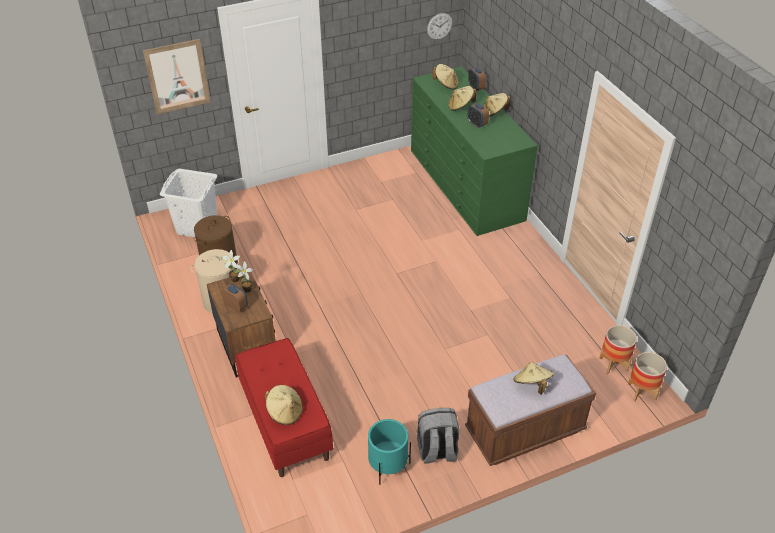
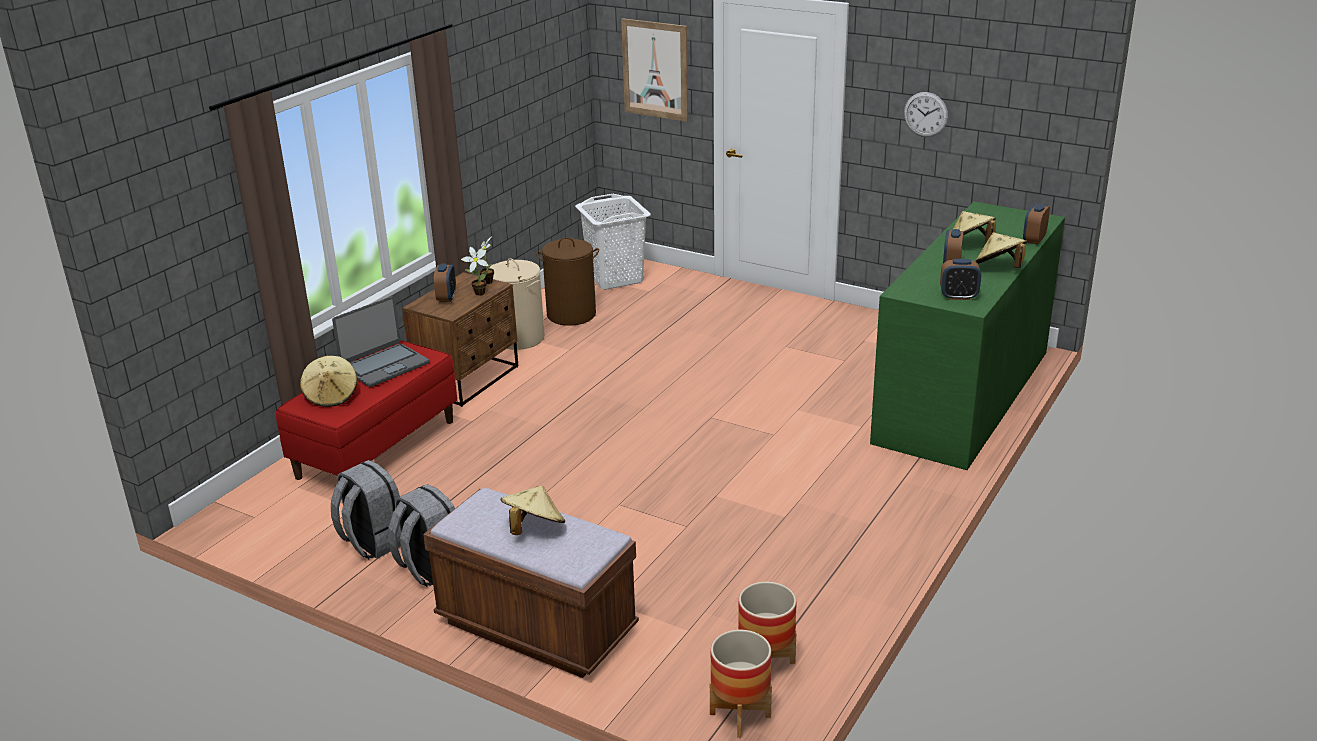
camera: 55 degrees right, 15 degrees down
(271, 372) = (384, 366): none -> laptop
(388, 466) = (373, 541): turquoise planter -> grey backpack
(439, 26) = (1040, 133): wall clock -> wall clock (925, 114)
(446, 84) = (1000, 222): beige hat -> none
(510, 140) = (958, 296): none -> alarm clock

